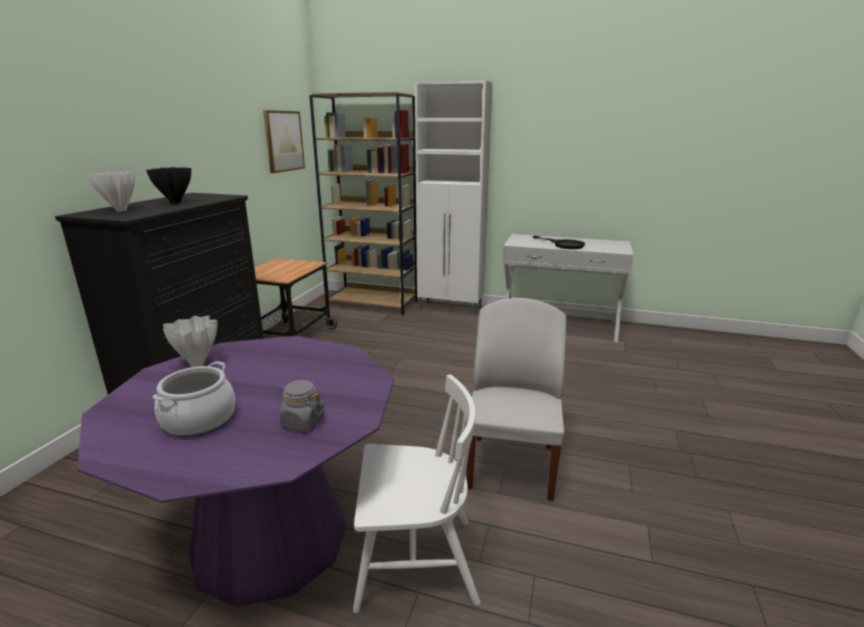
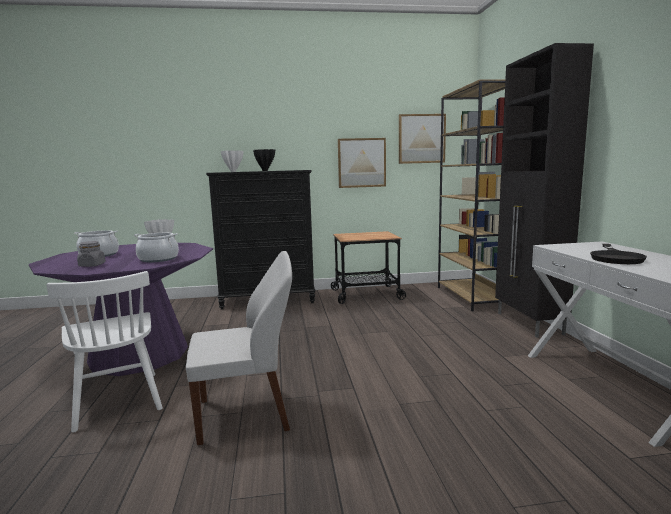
camera: 65 degrees right, 10 degrees down
(240, 175) = (361, 163): none -> picture
(330, 372) = (158, 259): none -> cooking pot
(451, 308) = (529, 323): white cabinet -> black cabinet

